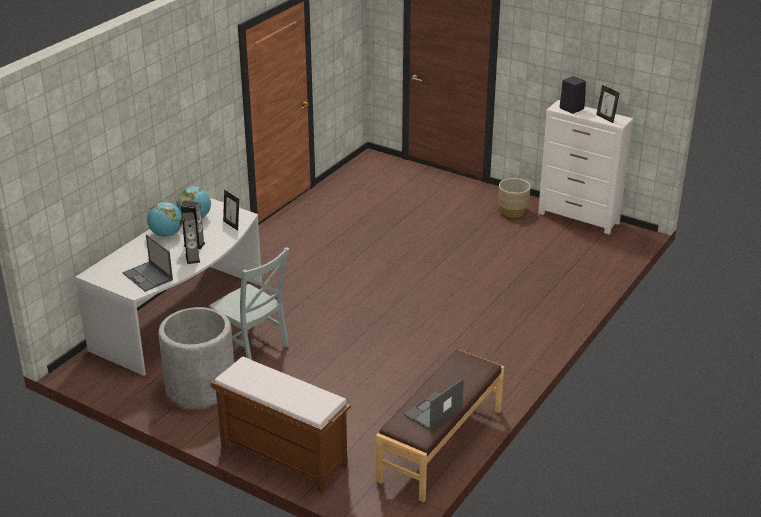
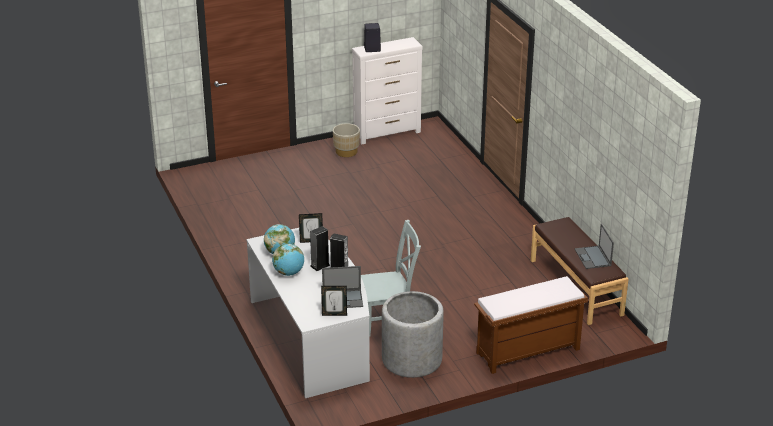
camera: 55 degrees left, 0 degrees up
(606, 118) = (401, 44): picture frame -> picture frame (334, 314)

